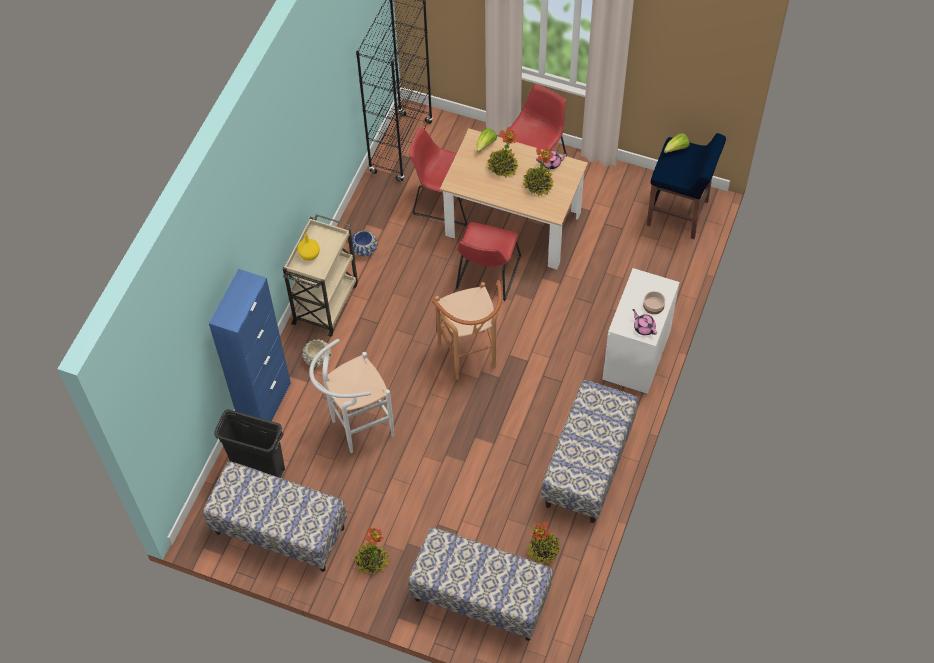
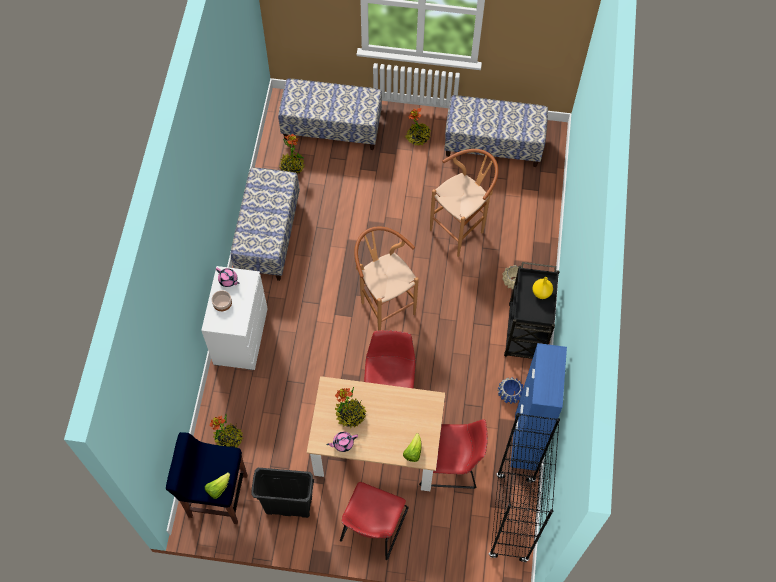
camera: 165 degrees right, 5 degrees up
(260, 470) = (525, 184): black trash can -> black trash can (288, 507)
(265, 404) = (542, 235): blue cabinet -> blue cabinet (525, 441)
(326, 302) = (525, 334): beige cart -> black cart
(356, 429) = (461, 229): white stool -> brown stool
(502, 167) = (390, 428): potted plant -> potted plant (229, 439)

